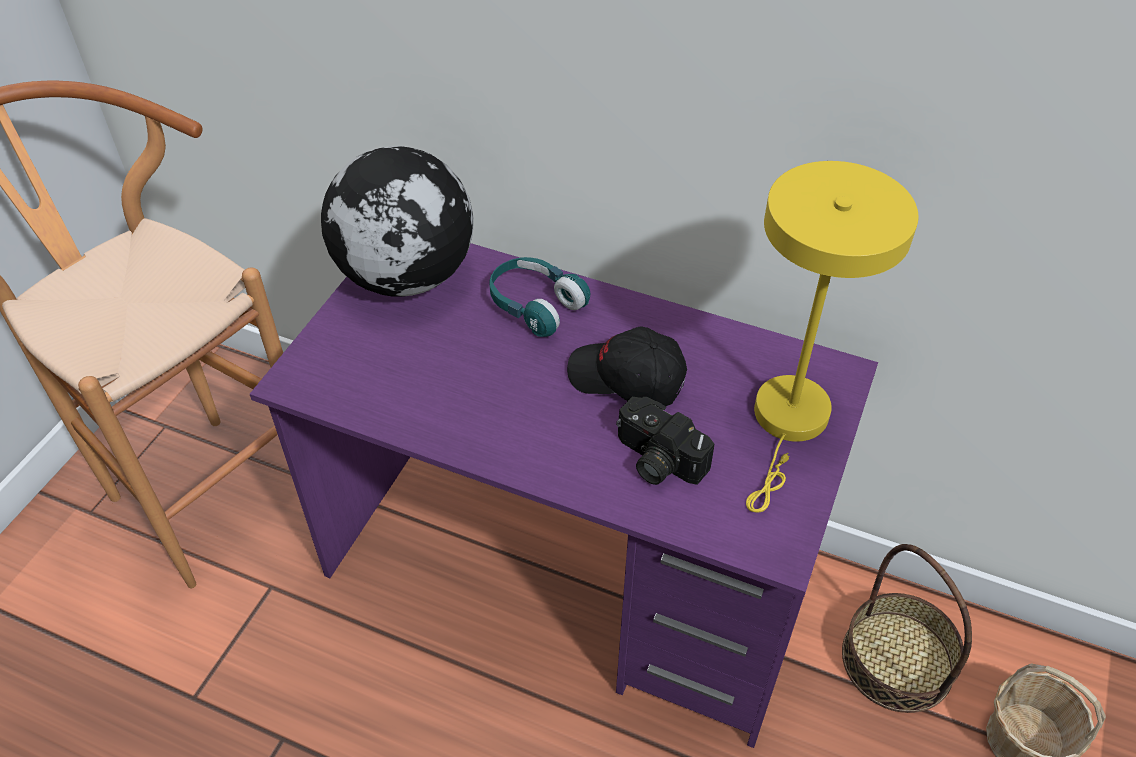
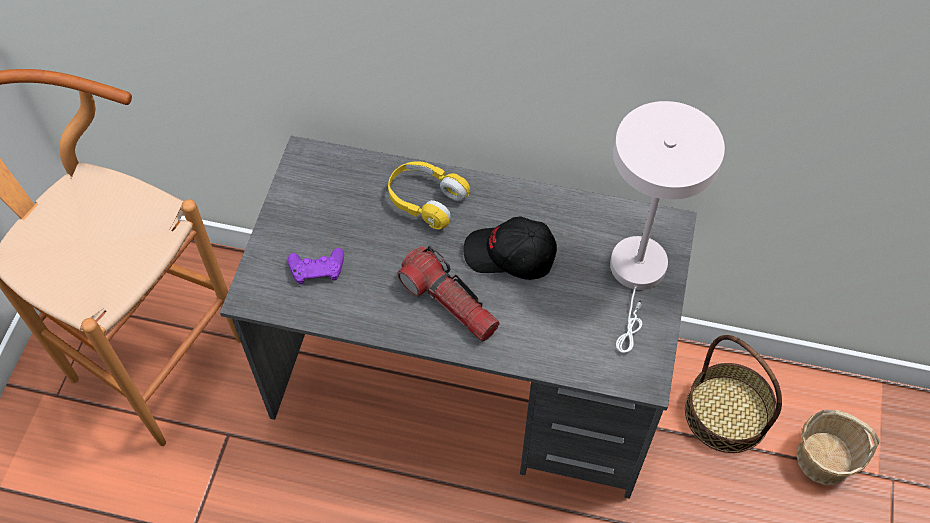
camera: 10 degrees left, 10 degrees up
(382, 362) = (317, 269): none -> purple game controller
(408, 276) = (317, 187): globe -> none
(535, 305) = (426, 200): turquoise headphones -> yellow headphones
(537, 422) = (449, 302): none -> flashlight
(569, 572) = (466, 383): purple desk -> grey desk
(656, 460) = (544, 321): camera -> none
(788, 424) = (637, 275): yellow table lamp -> white table lamp

